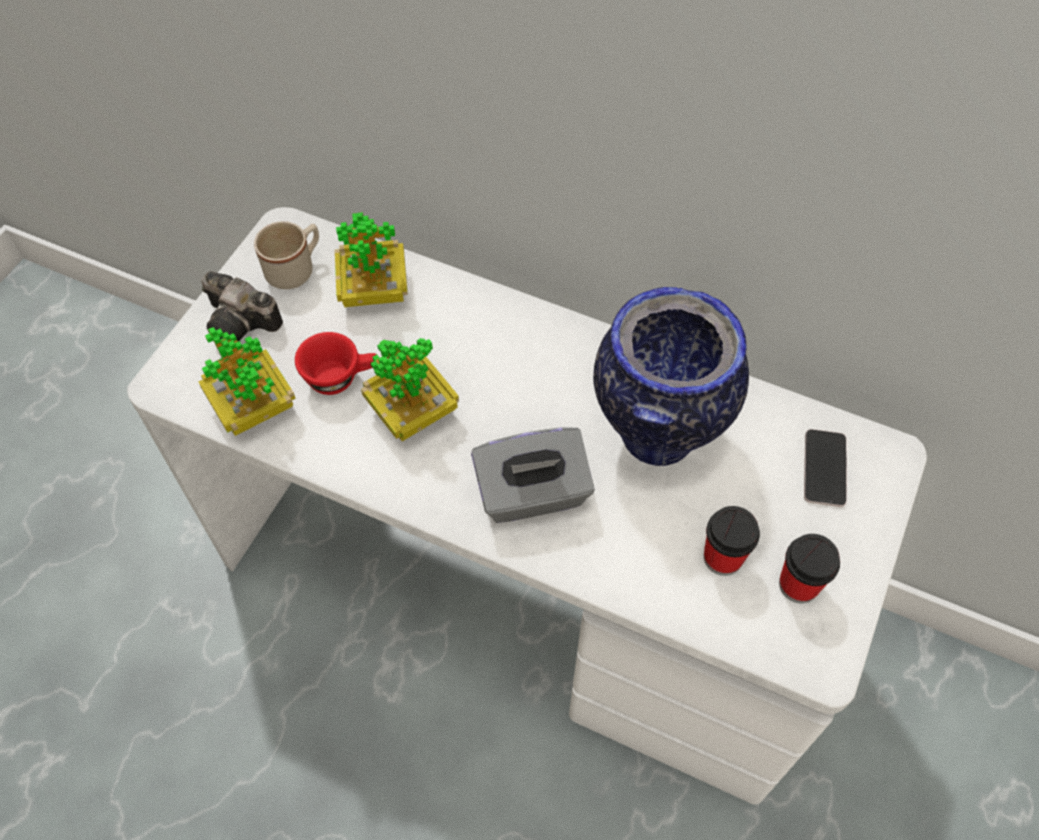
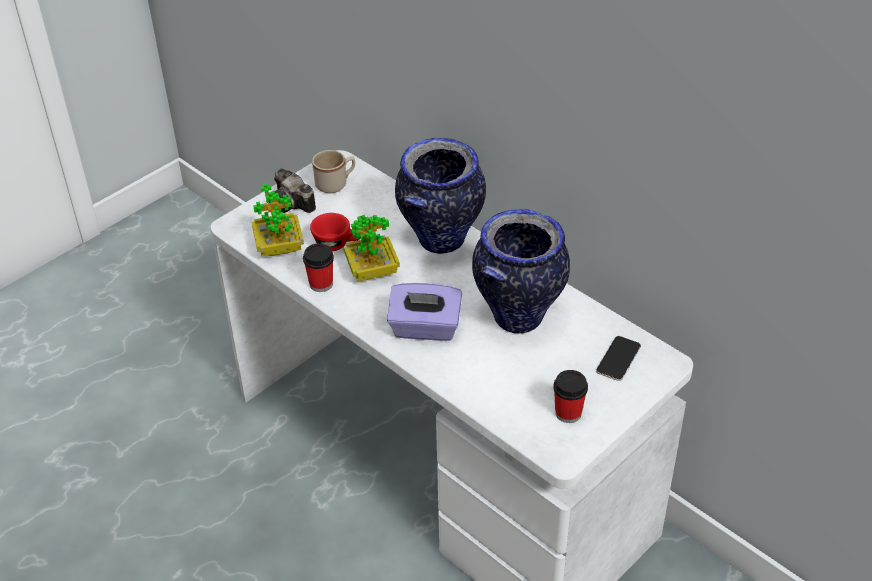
camera: 20 degrees right, 15 degrees down
(374, 290) = (378, 204): potted plant -> none
(492, 332) = (441, 241): none -> vase
(532, 494) = (425, 328): grey tissue box -> purple tissue box
(722, 558) = (527, 388): cup -> cup (321, 284)

